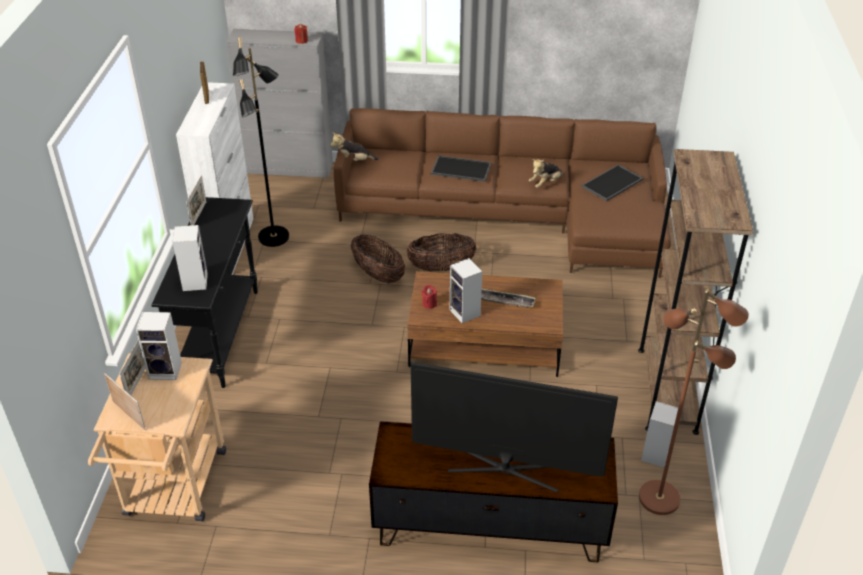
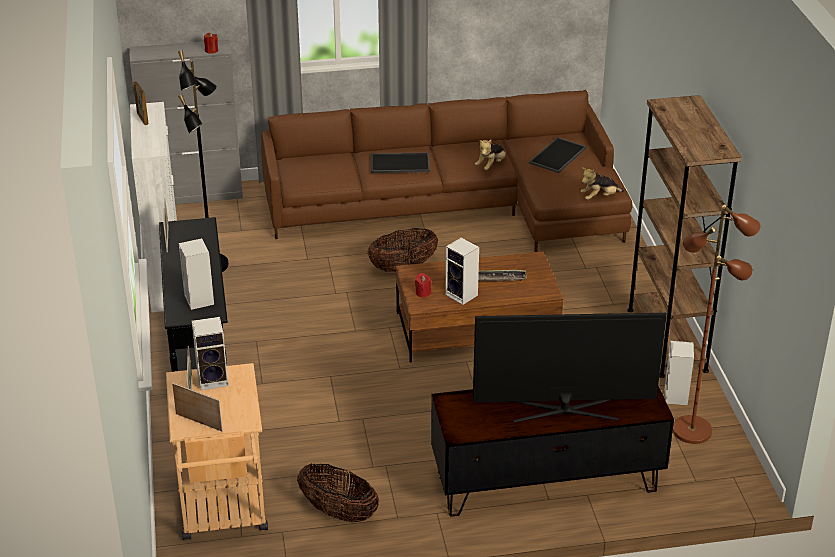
camera: 15 degrees left, 5 degrees down
(353, 162) = (284, 172): plush toy -> plush toy (599, 197)
(378, 274) = (340, 283): basket -> basket (338, 512)

